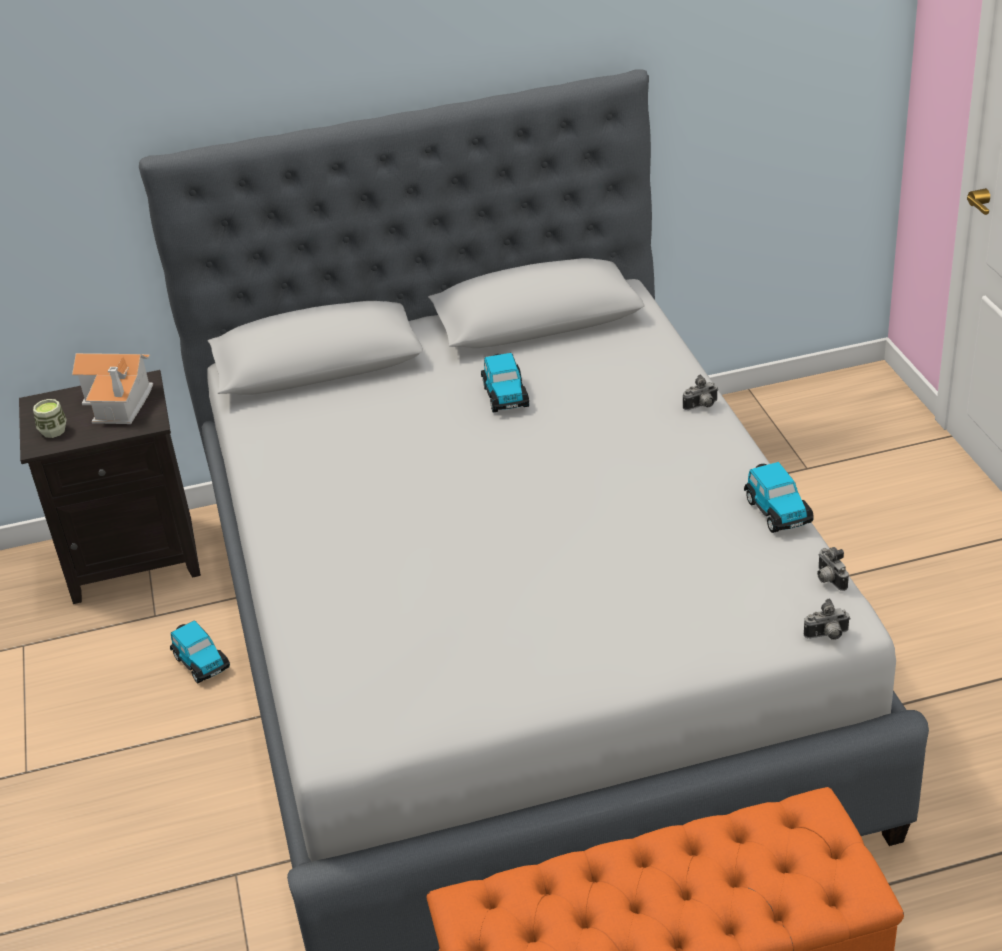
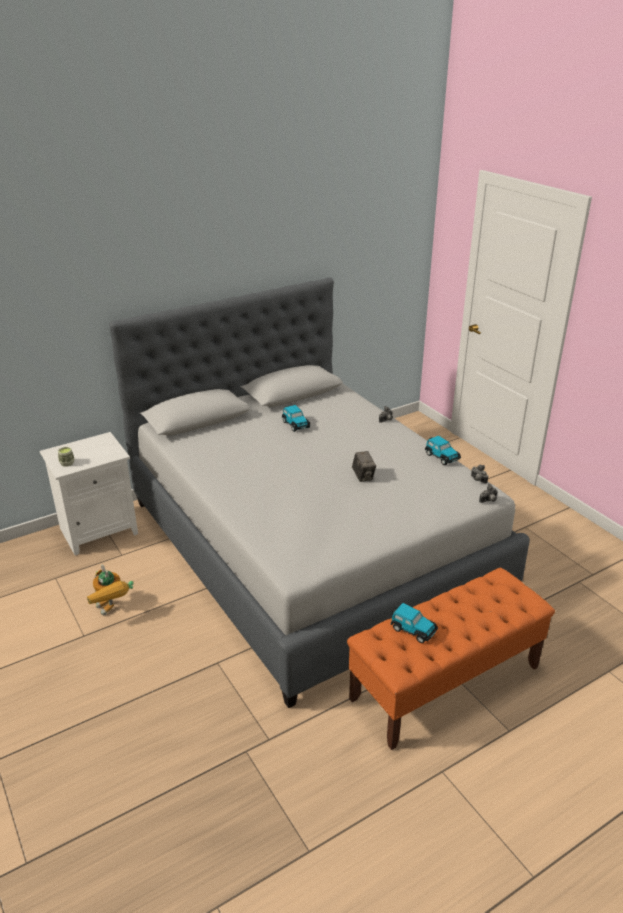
camera: 20 degrees left, 5 degrees down
(93, 730) = (112, 611): none -> toy robot
(119, 402) = (96, 447): toy house -> none
(135, 557) = (99, 530): black nightstand -> white nightstand
(201, 662) = (156, 572): toy car -> toy car (412, 629)
(583, 537) = (363, 476): none -> camera

